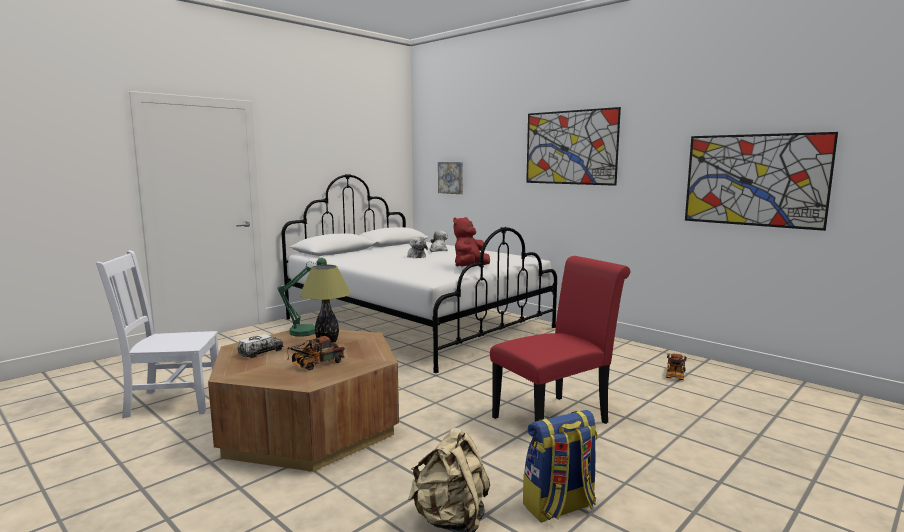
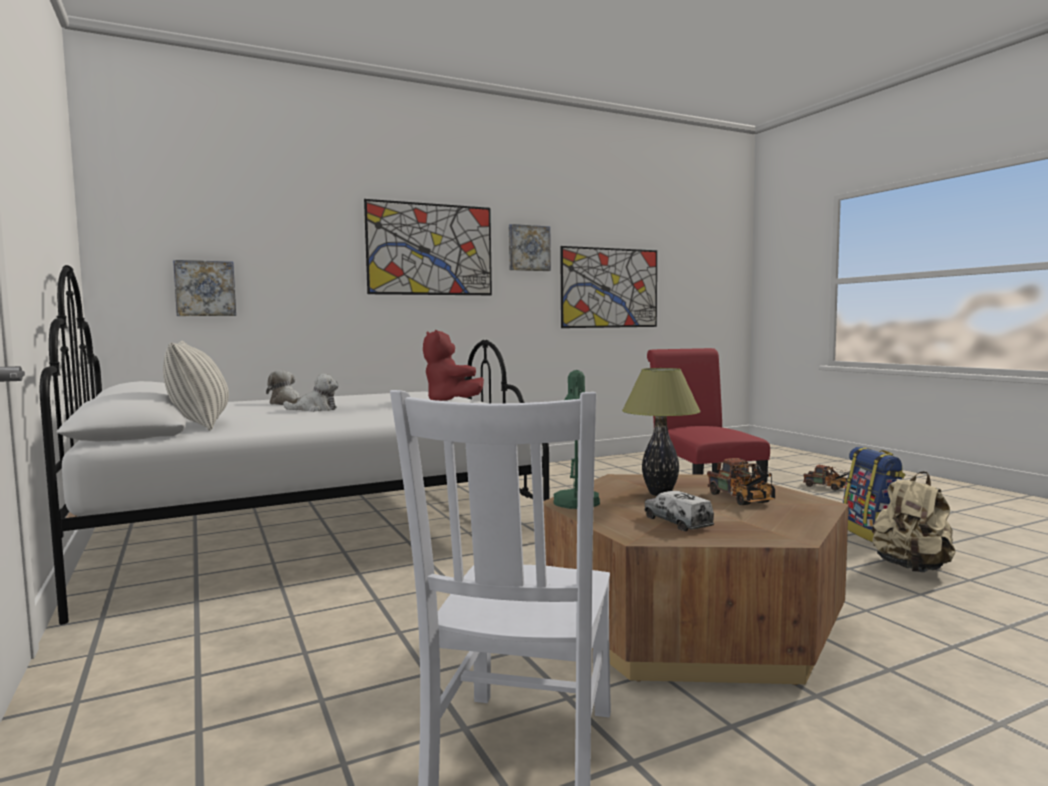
camera: 70 degrees left, 5 degrees down
(351, 253) = (199, 425): none -> pillow
(656, 141) = (528, 248): none -> picture
(675, 376) = (622, 470): toy truck -> toy truck (828, 487)

